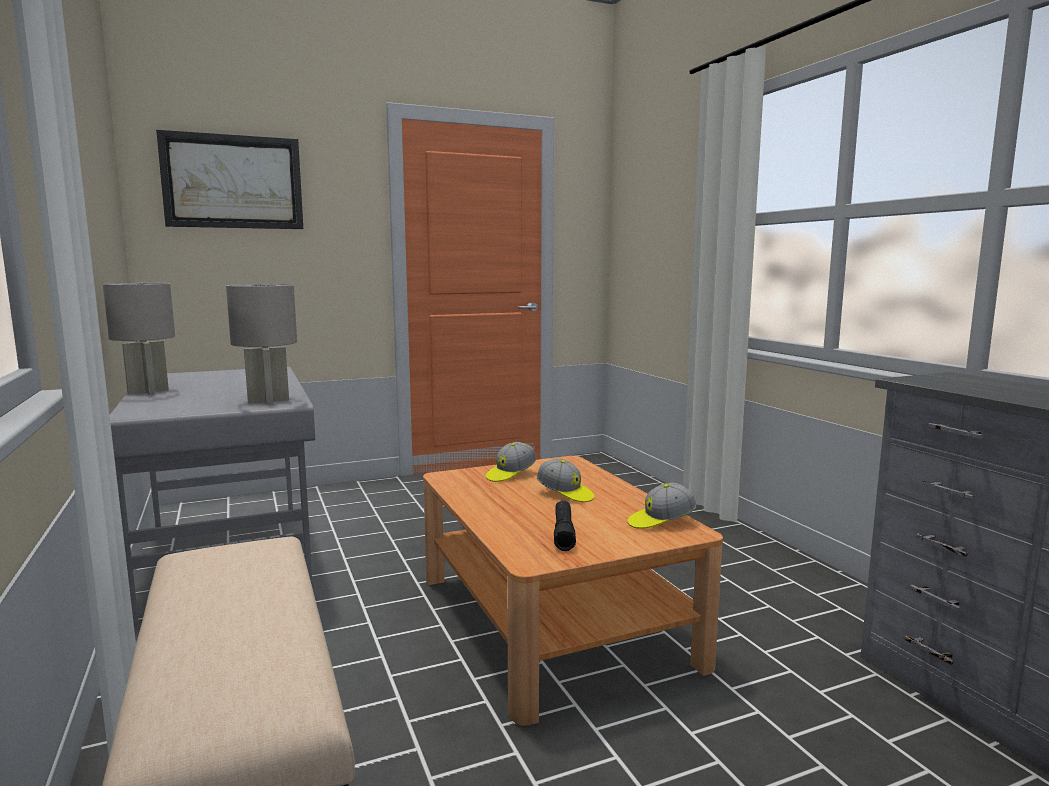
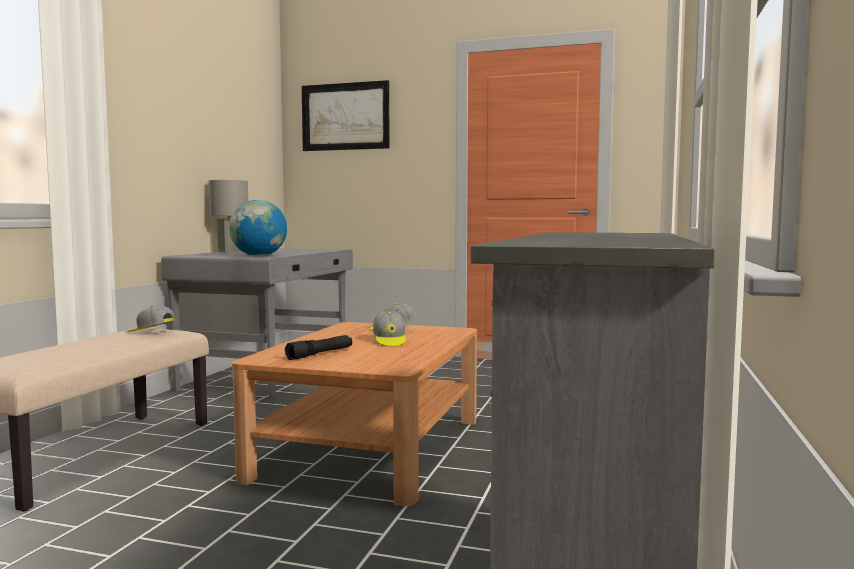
camera: 40 degrees right, 5 degrees down
(269, 401) = (259, 256): grey table lamp -> globe
(661, 521) = (397, 362): cap -> cap (151, 332)

